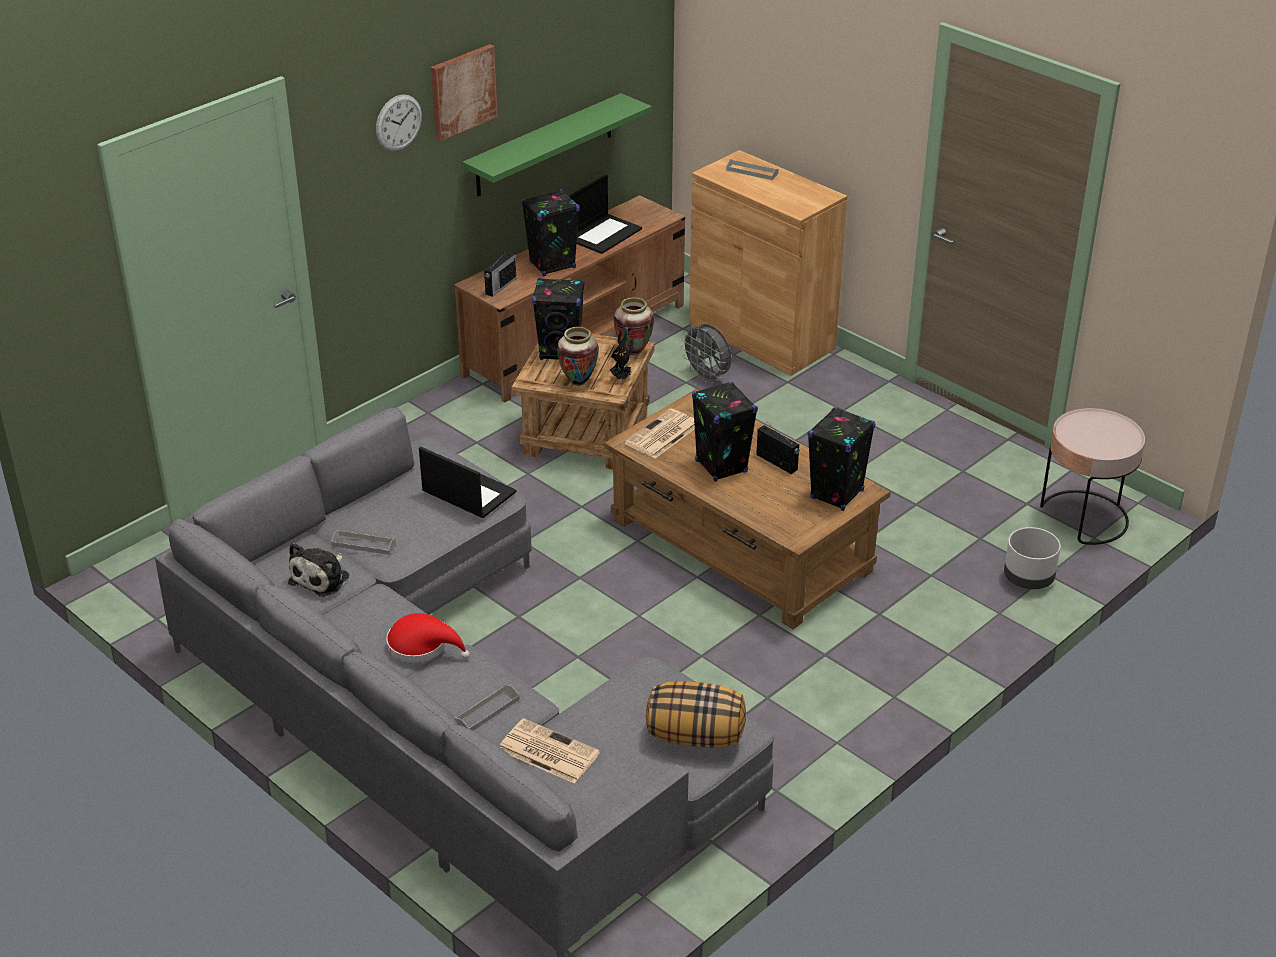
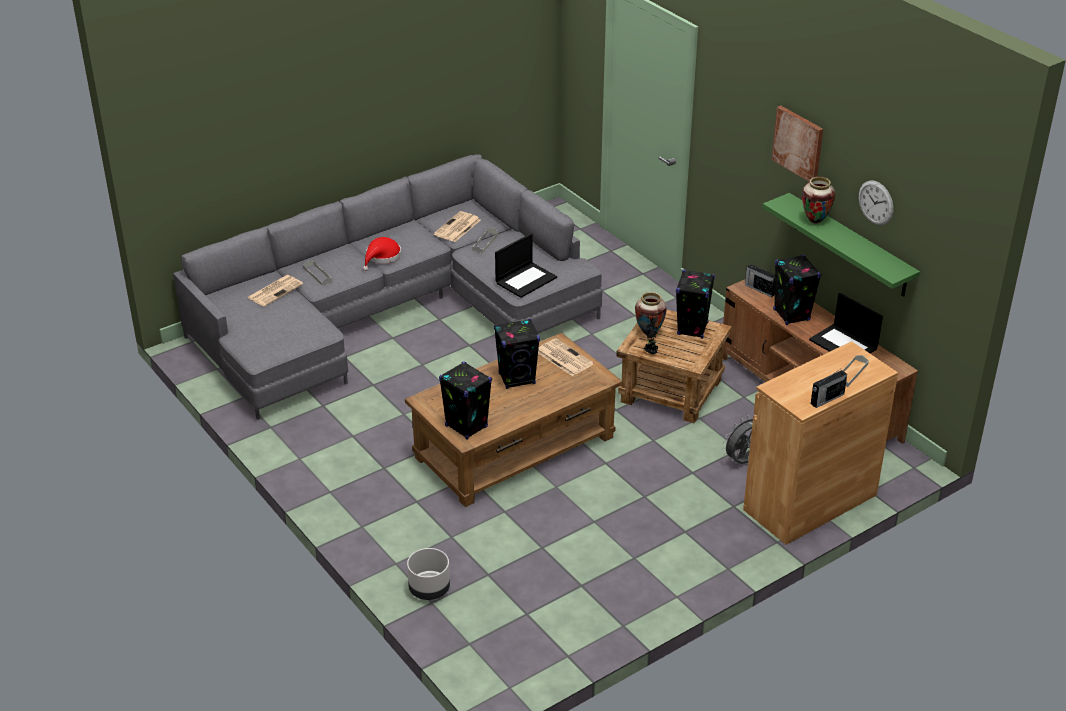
camera: 100 degrees right, 0 degrees up
(322, 578) = (457, 228): plush toy -> newspaper
(398, 123) = (754, 122): wall clock -> wall clock (876, 202)
(634, 352) = (687, 362): vase -> vase (815, 221)
(695, 736) = (261, 341): pillow -> none
(777, 462) = (514, 405): radio -> radio (826, 399)
(1084, 518) = (497, 645): pink side table -> none

